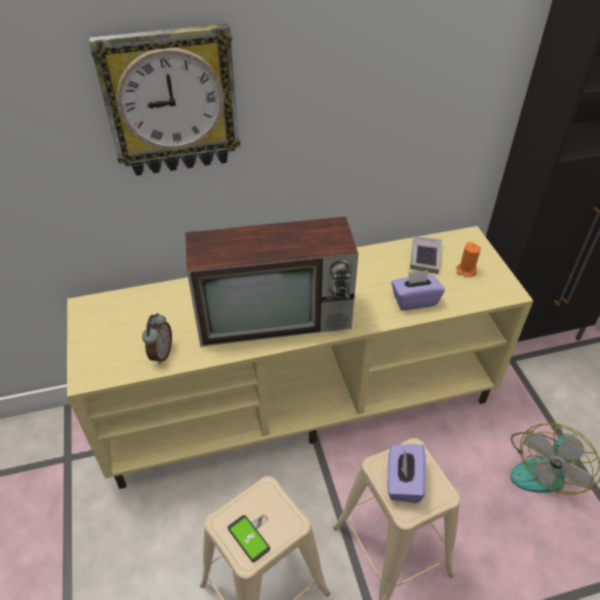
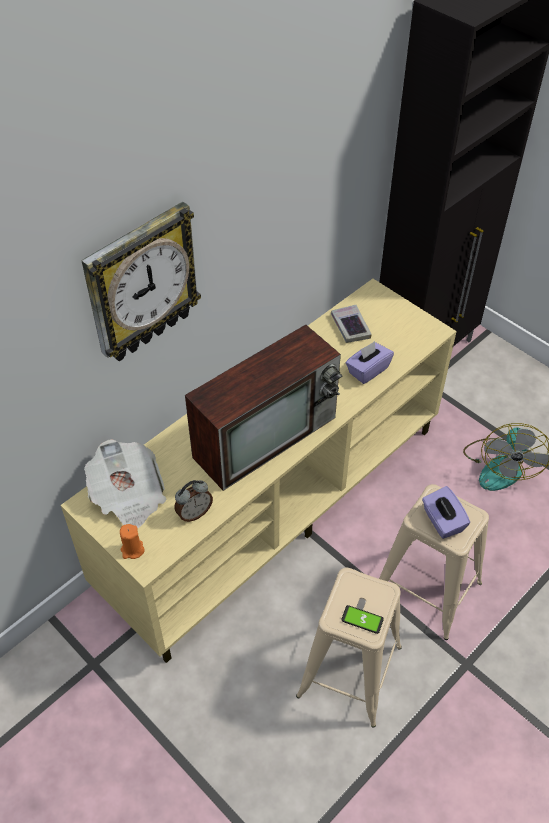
camera: 30 degrees left, 5 degrees up
(121, 315) = (128, 497): none -> newspaper
(161, 353) = (194, 513): alarm clock -> alarm clock turned 75 degrees clockwise
(466, 271) = (390, 325): orange candle -> orange candle (132, 550)

